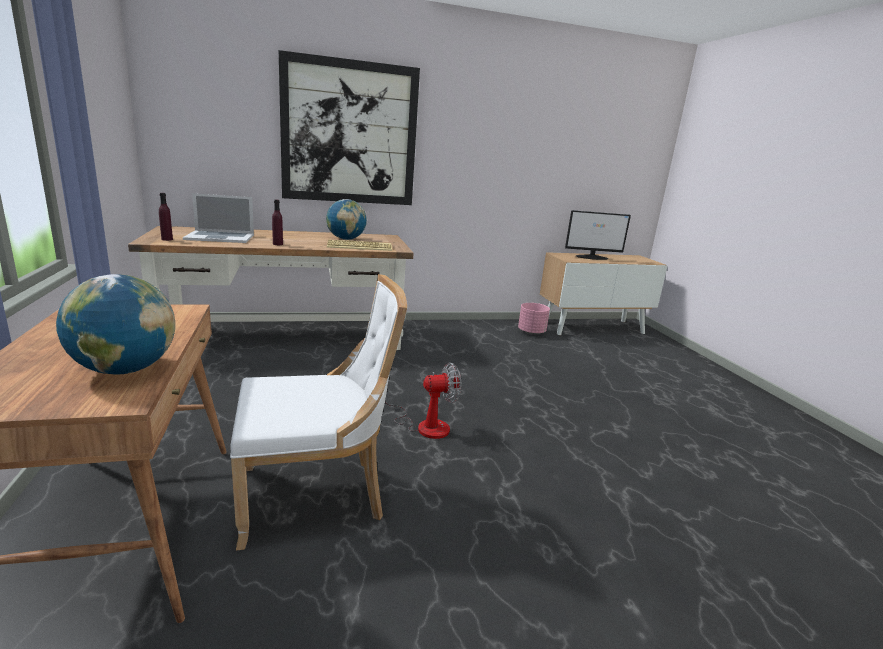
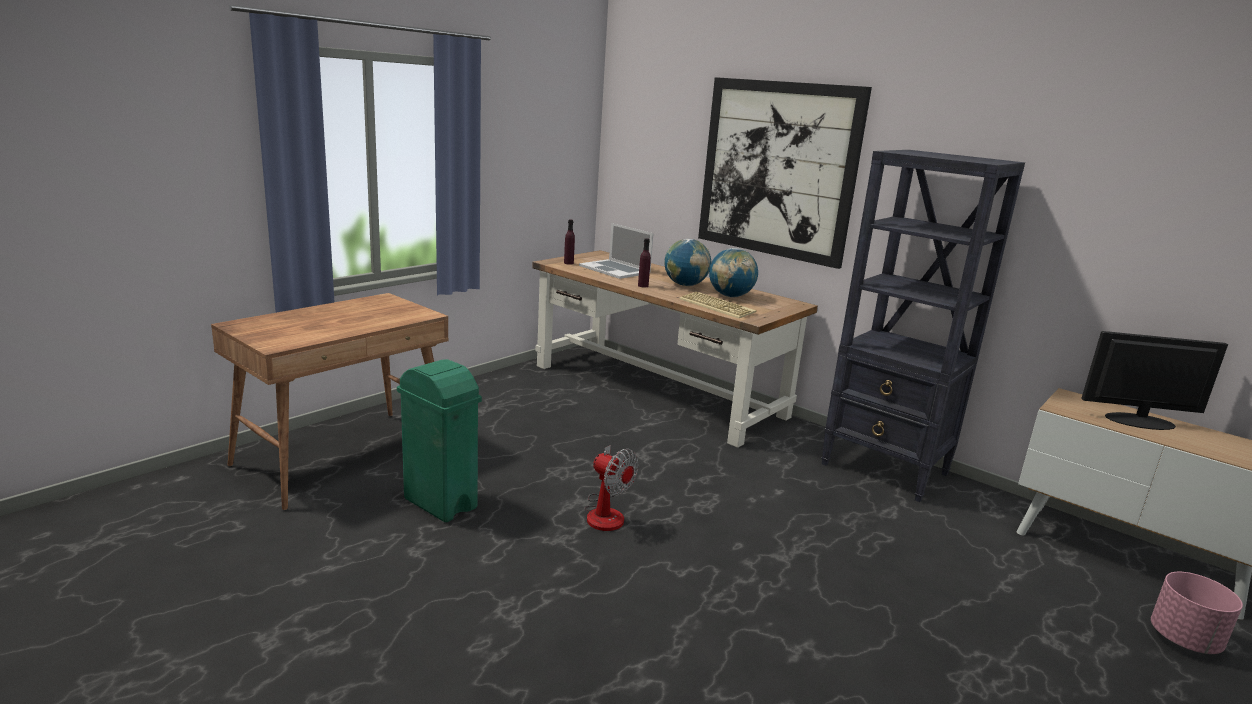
camera: 55 degrees right, 0 degrees up
(125, 370) = (312, 334): globe -> globe (685, 285)
(317, 496) = (440, 504): white chair -> green trash can
(474, 330) = (885, 470): none -> black bookcase
(531, 332) = (975, 510): pink planter -> pink planter (1184, 640)
(592, 257) = (1138, 421): monitor -> monitor turned 135 degrees clockwise

